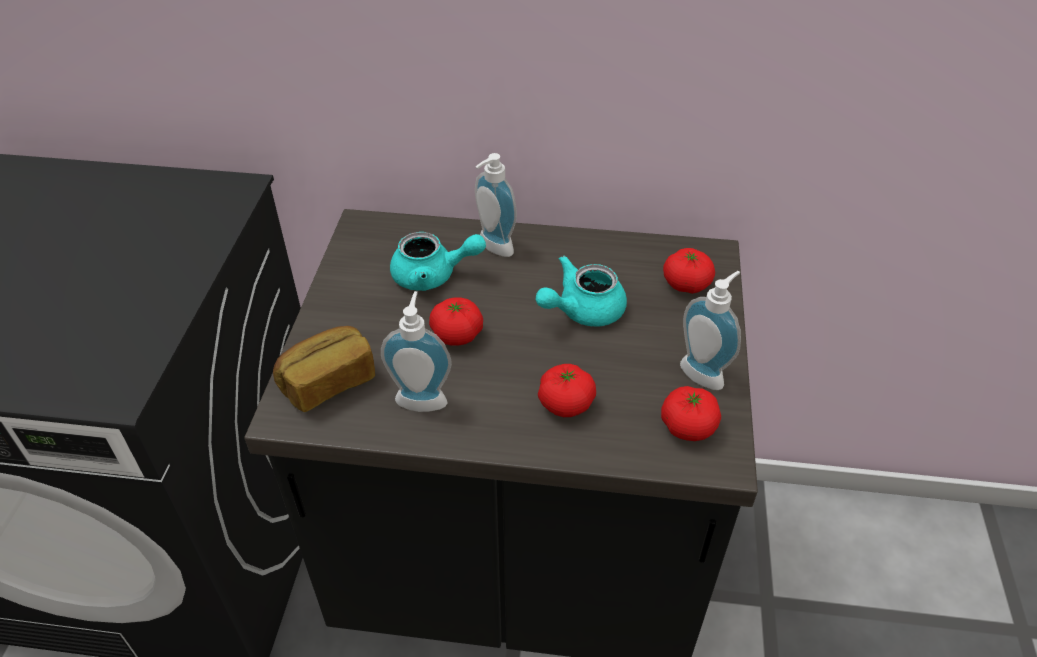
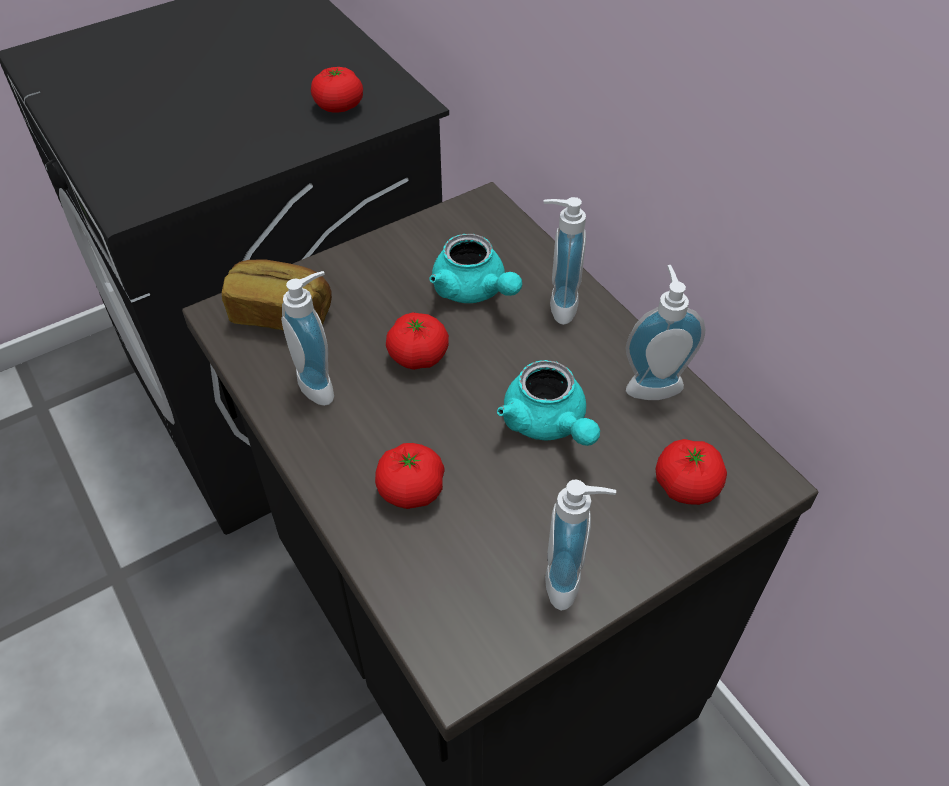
camera: 50 degrees right, 5 degrees up
(582, 310) = (548, 424): turquoise teapot -> turquoise teapot turned 135 degrees counterclockwise
(600, 250) = (652, 384): none -> soap dispenser
(688, 426) = (476, 610): tomato -> tomato (339, 106)

